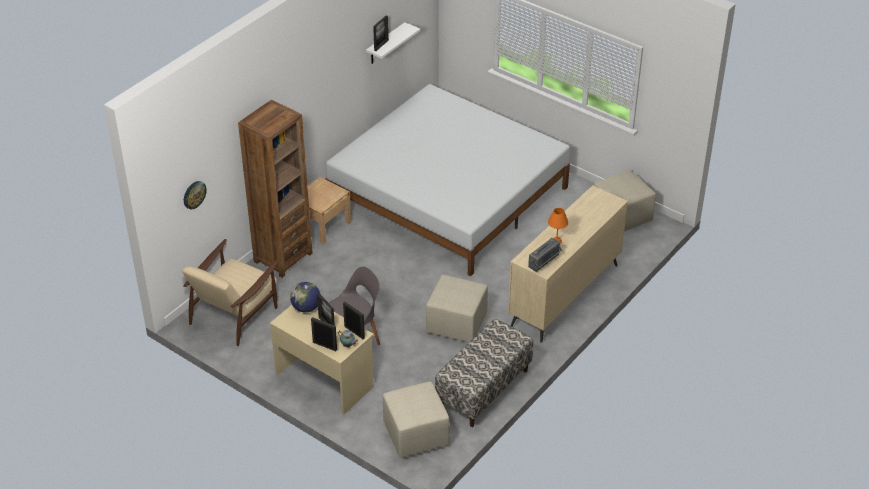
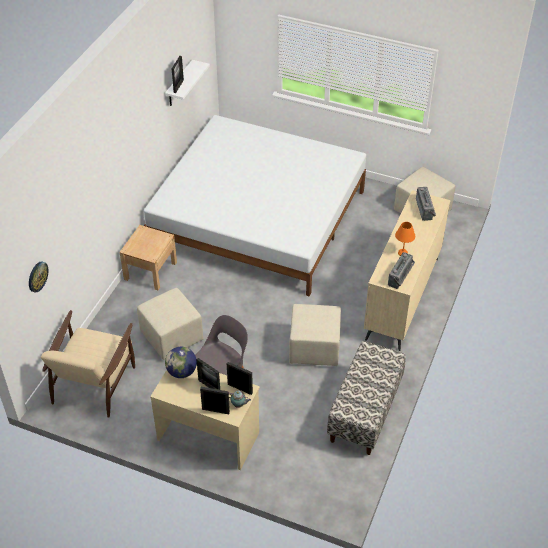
camera: 15 degrees left, 5 degrees up
(283, 257) = (123, 312): brown bookcase -> none
(415, 434) = (318, 475): beige ottoman -> beige ottoman (171, 336)
(598, 205) = (425, 209): none -> radio

